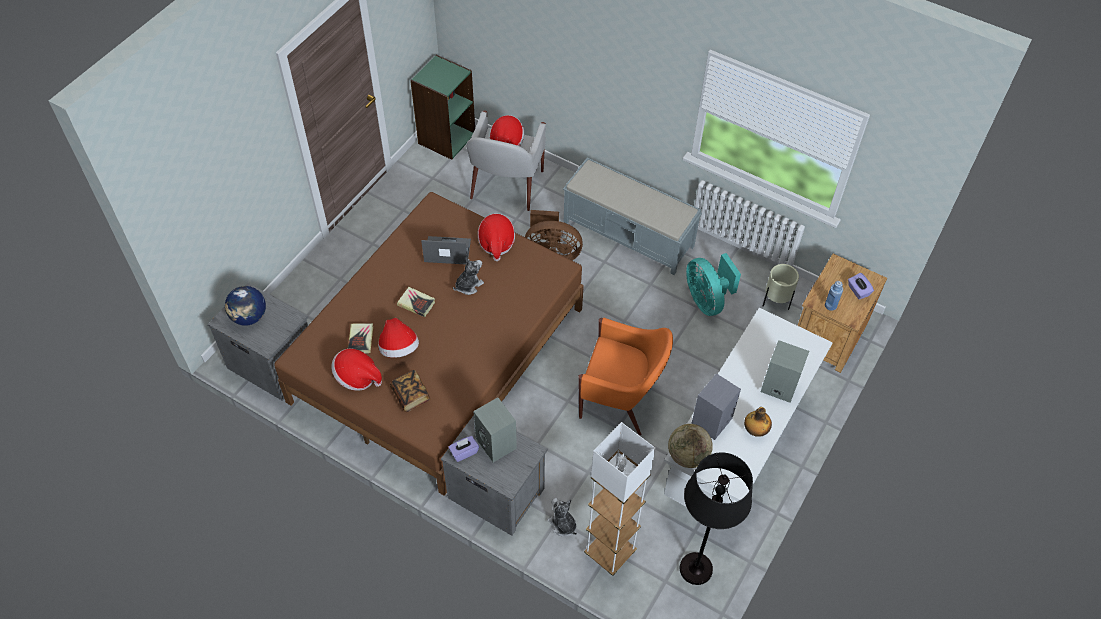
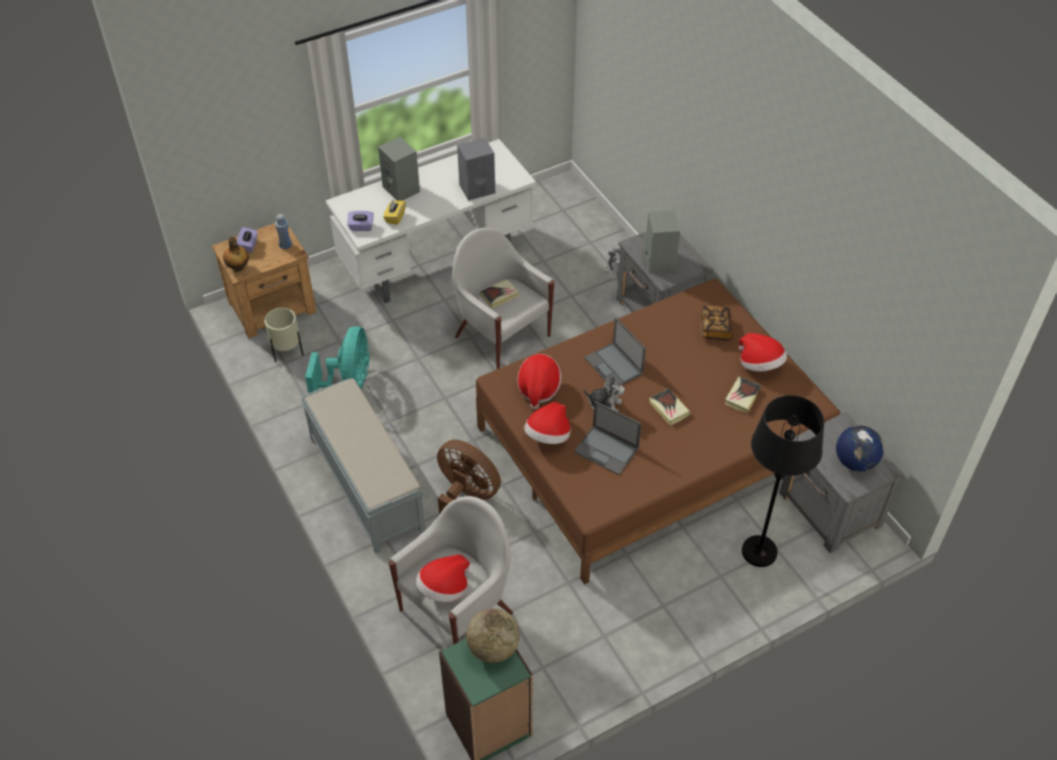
camera: 150 degrees left, 5 degrees down
(399, 348) = (707, 373): hat -> hat (538, 388)
(464, 452) = (691, 265): purple tissue box -> purple tissue box (361, 227)
(468, 285) = (604, 404): plush toy -> plush toy turned 150 degrees counterclockwise
(479, 321) = (614, 366): none -> laptop
(610, 553) = (592, 240): white floor lamp -> none
(621, 399) = (501, 335): orange armchair -> white armchair
(625, 369) = (499, 295): none -> book
(687, 456) = (516, 176): globe -> globe (493, 648)
(695, 568) = (534, 208): black floor lamp -> black floor lamp (759, 552)
(755, 430) = (449, 171): bottle -> bottle (238, 267)
(756, 352) = (395, 217): none -> yellow tissue box

